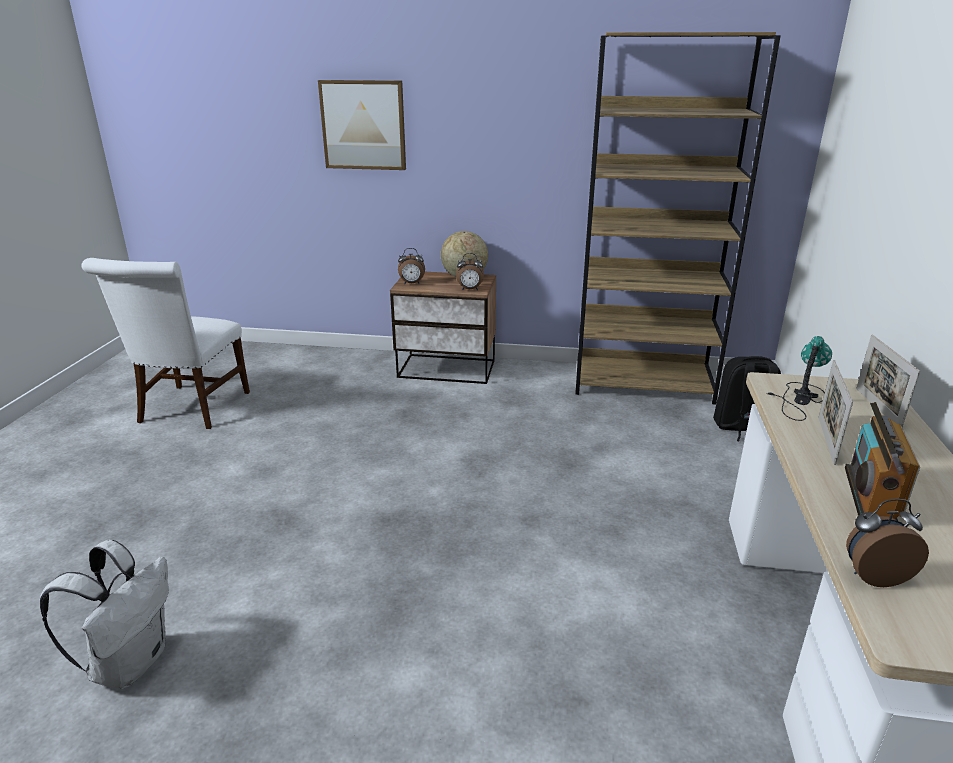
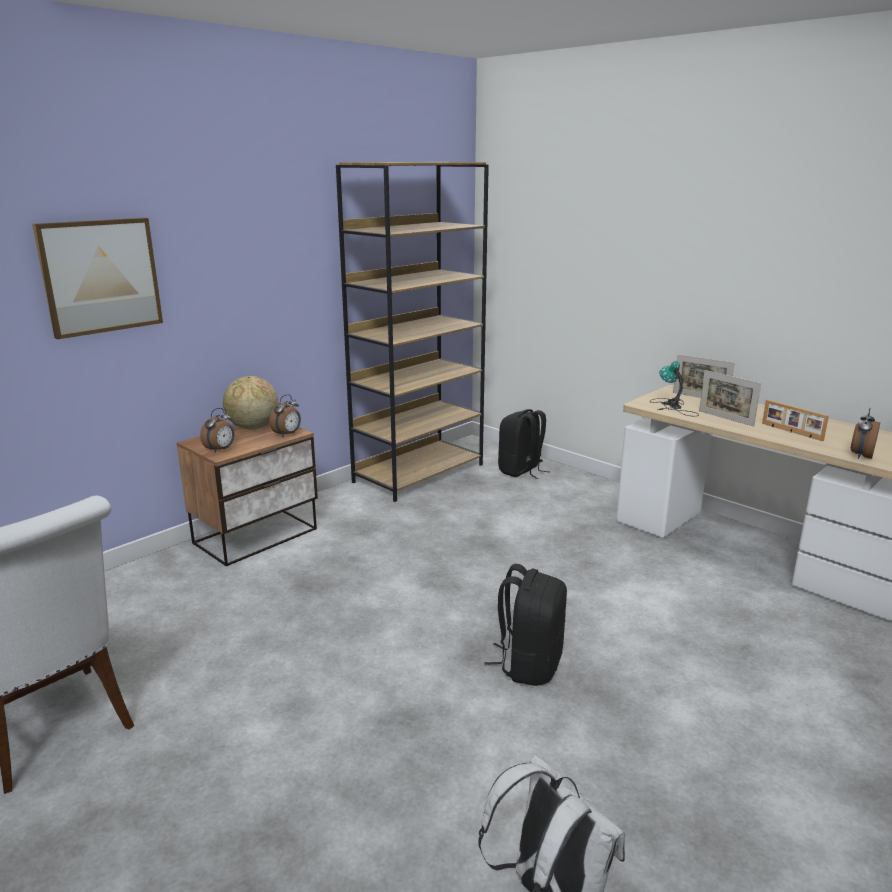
camera: 55 degrees left, 5 degrees down
(403, 554) = (529, 664): none -> black backpack
(869, 497) = (791, 432): radio -> picture frame

